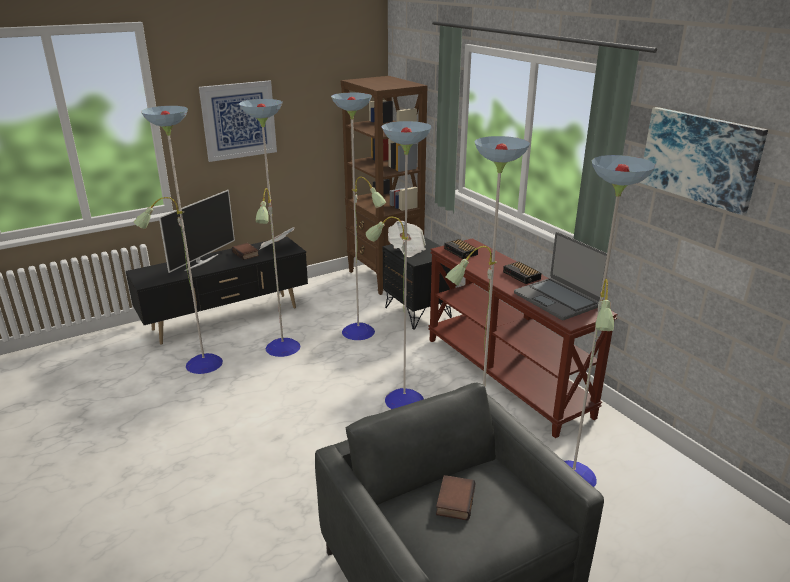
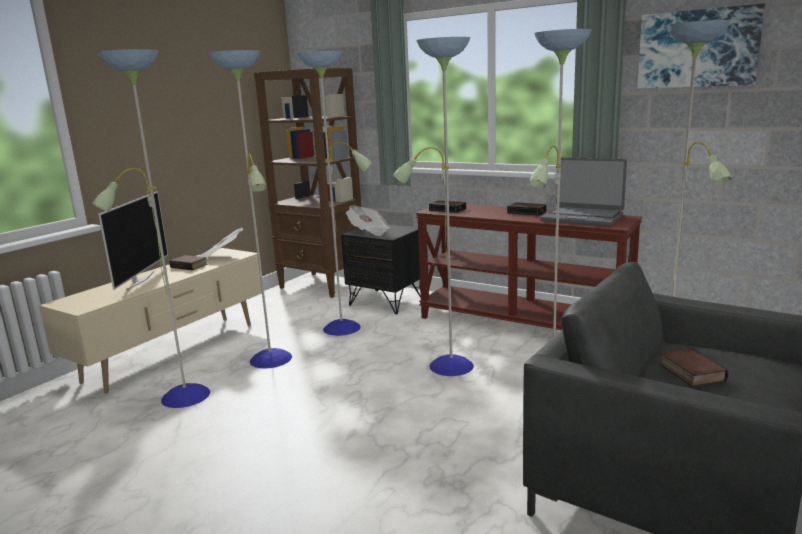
camera: 25 degrees left, 10 degrees down
(227, 319) = (175, 352): black tv stand -> beige tv stand
(239, 120) = (155, 112): picture -> none

